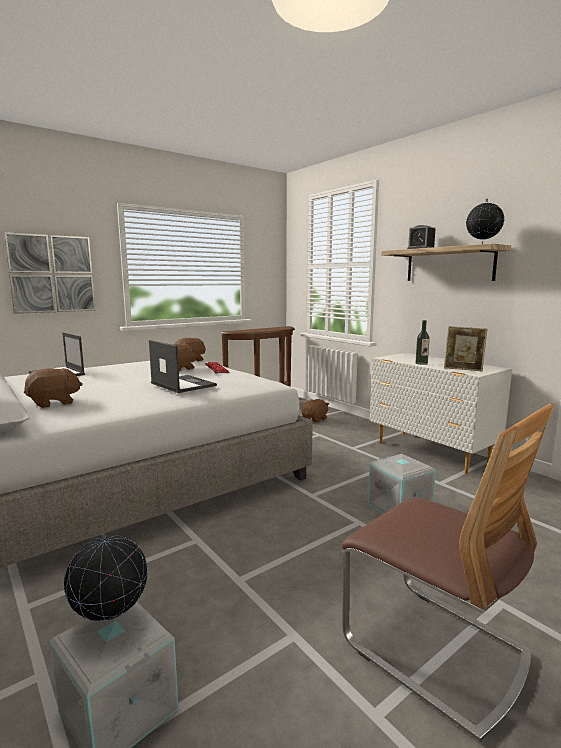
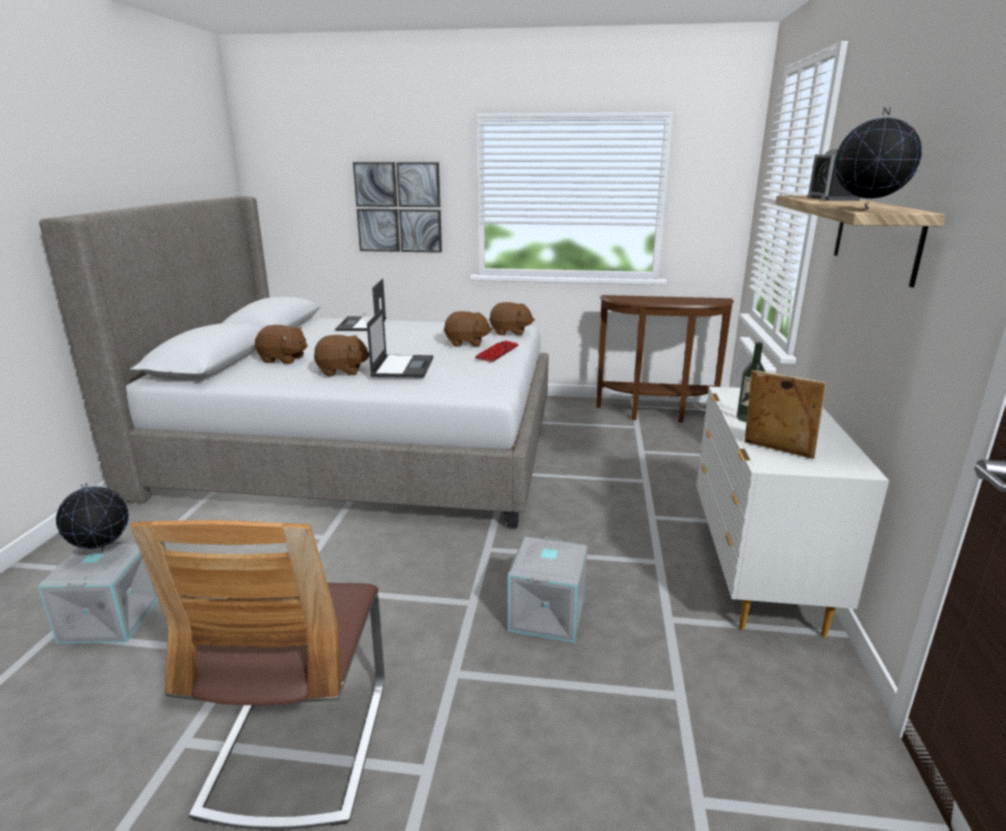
camera: 45 degrees right, 10 degrees up
(315, 419) = (685, 457): brown plush toy -> brown plush toy (342, 371)
(463, 369) = (776, 451): picture frame -> picture frame turned 150 degrees clockwise

